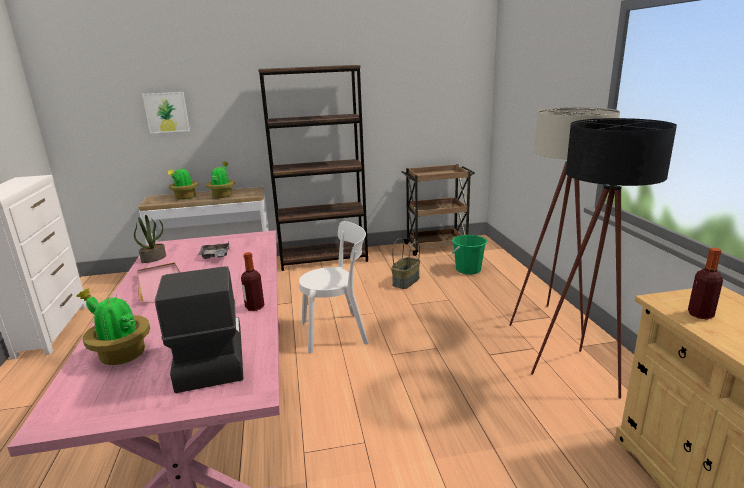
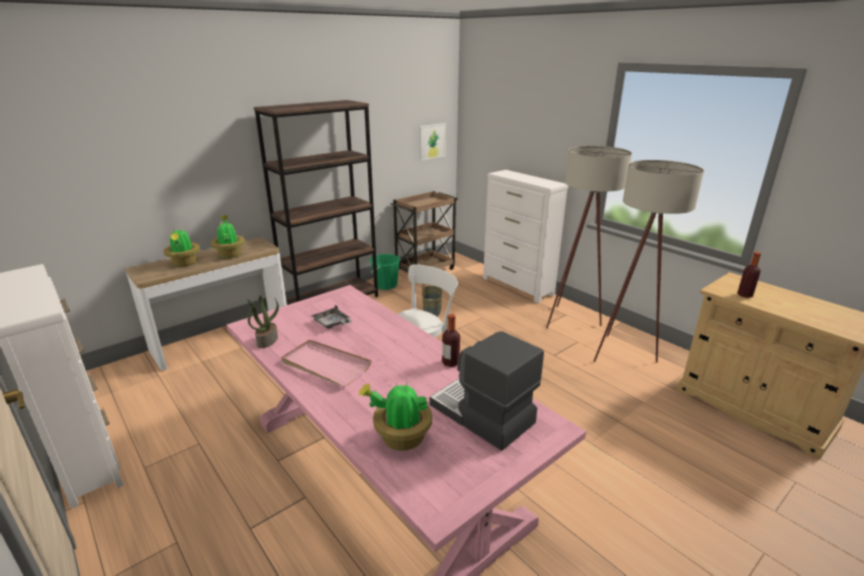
camera: 30 degrees left, 5 degrees up
(166, 112) = (144, 163): picture -> picture (432, 141)
(468, 270) = (472, 287): green bucket -> green bucket (385, 285)
(520, 278) = (518, 287): none -> white dresser
(584, 378) = (626, 355): black floor lamp -> beige floor lamp

